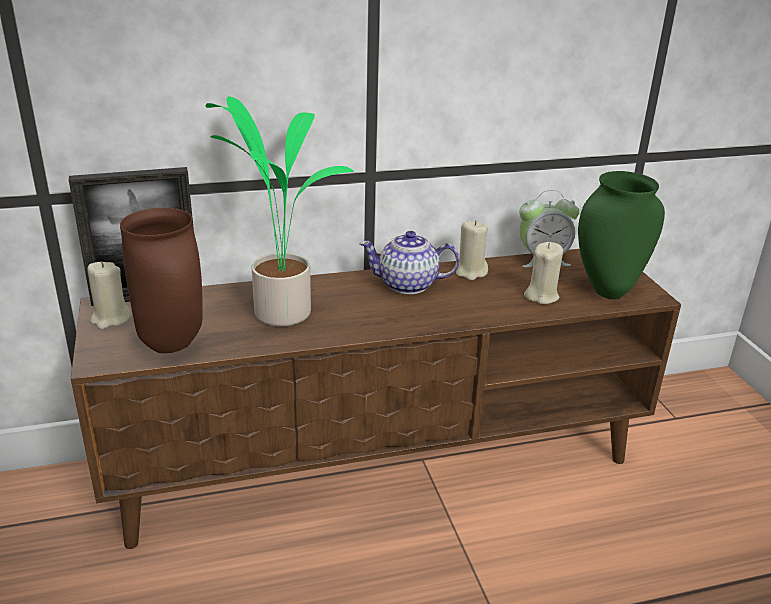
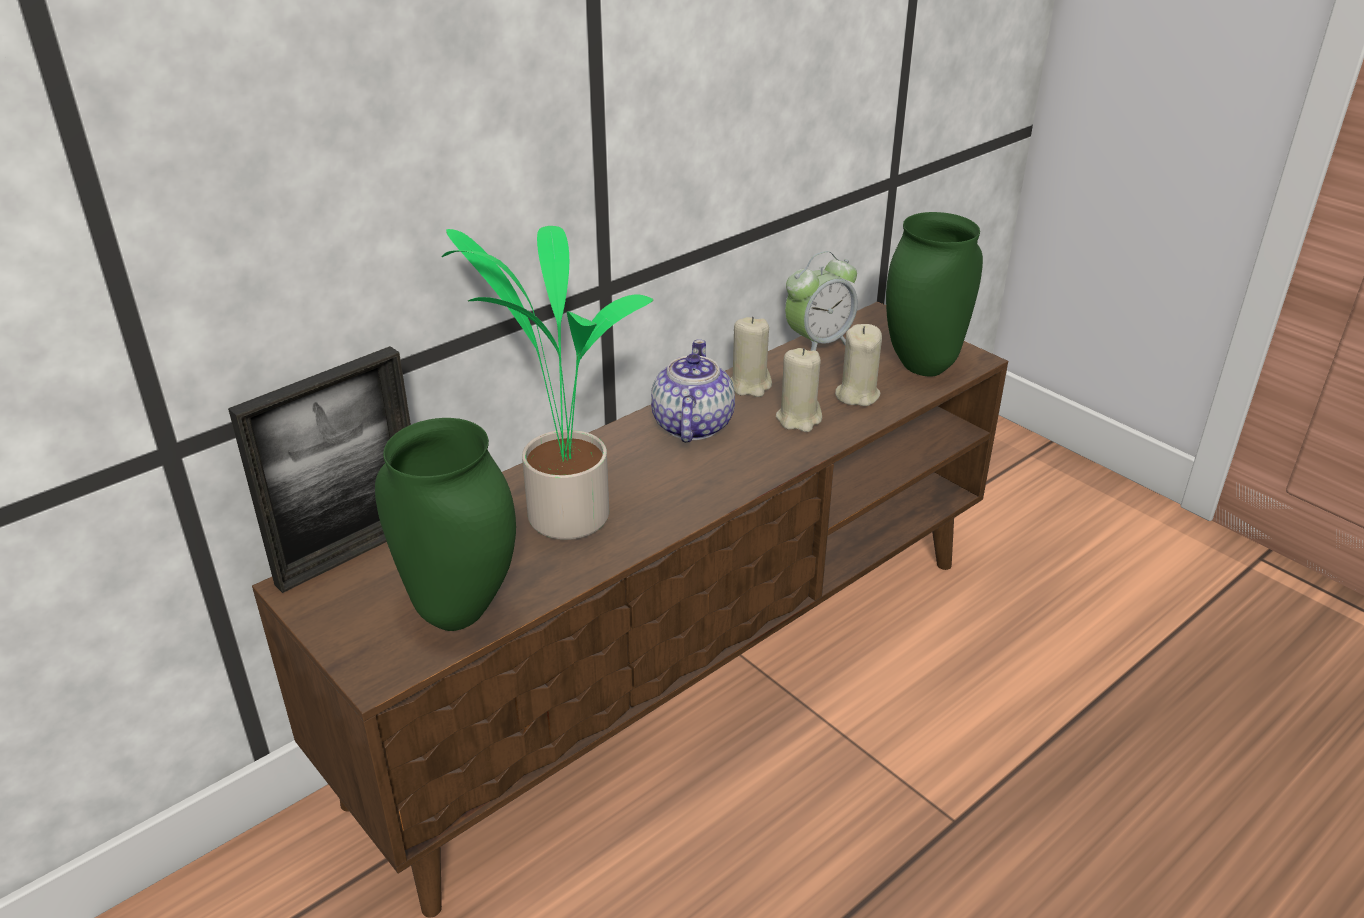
camera: 25 degrees left, 5 degrees up
(111, 319) = (333, 603): beige candle -> beige candle (799, 419)
(174, 344) = (462, 611): brown vase -> green vase
(408, 285) = (691, 426): teapot -> teapot turned 120 degrees clockwise

